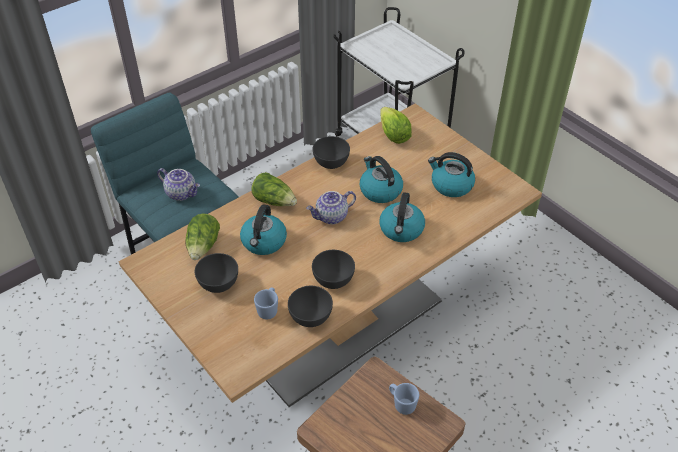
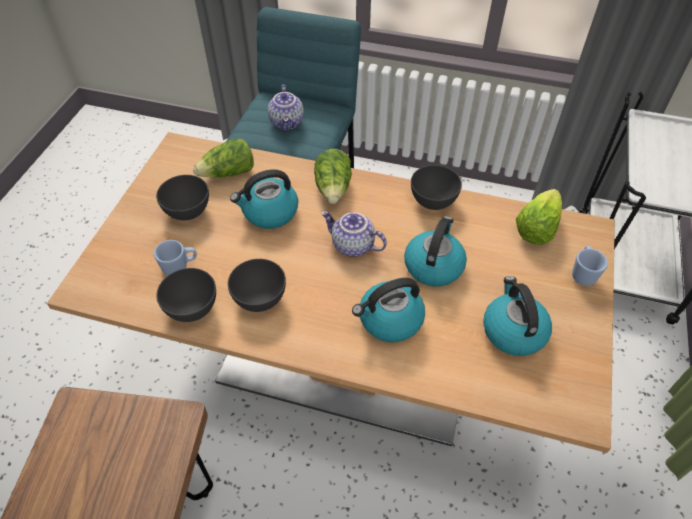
camera: 55 degrees right, 5 degrees up
(401, 404) = (148, 472): blue mug -> blue mug (583, 273)

